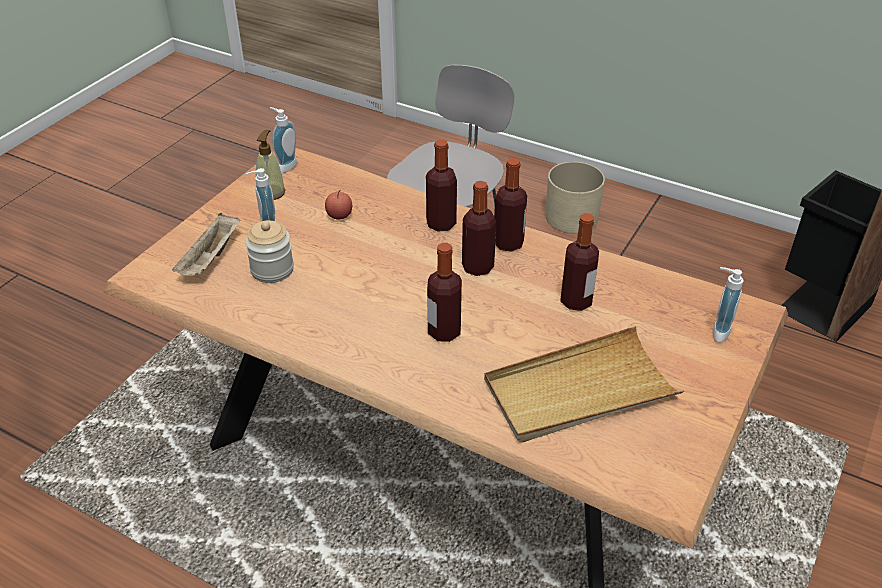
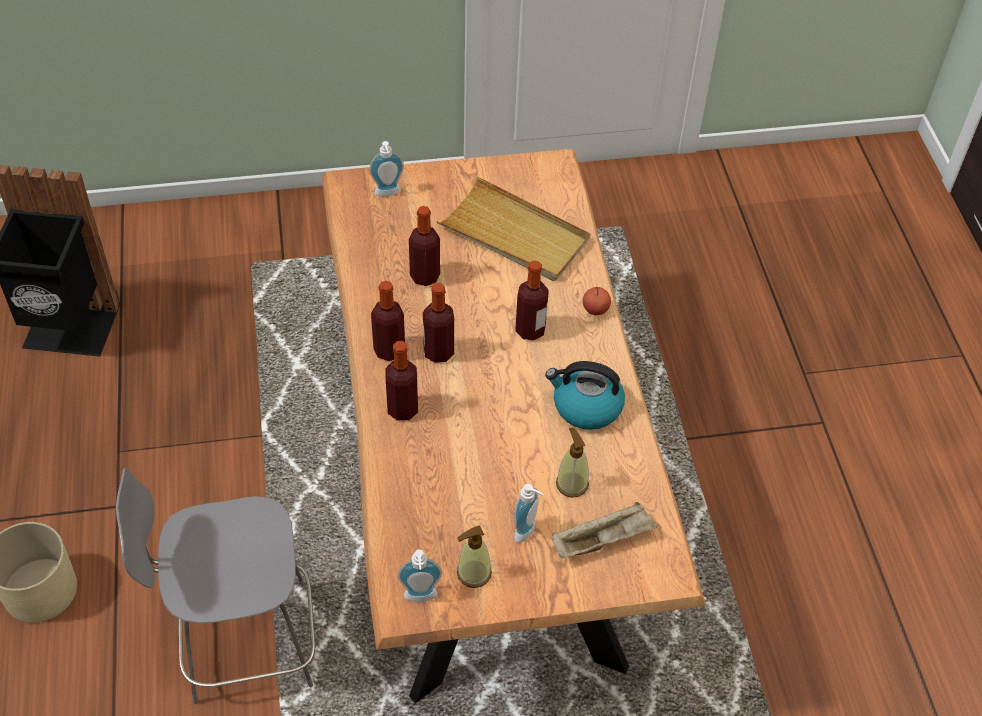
camera: 130 degrees left, 10 degrees up
(272, 270) = (571, 484): jar -> soap dispenser
(327, 318) = (586, 406): none -> kettle
(339, 215) = (458, 491): apple -> apple (595, 309)

